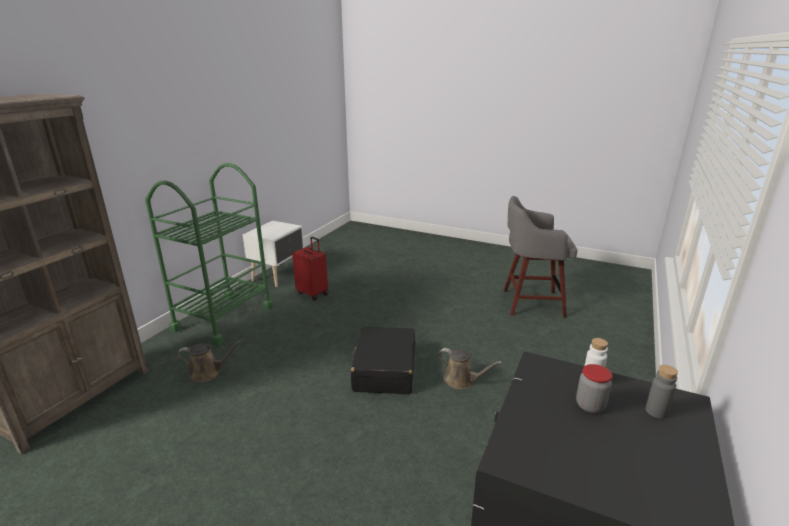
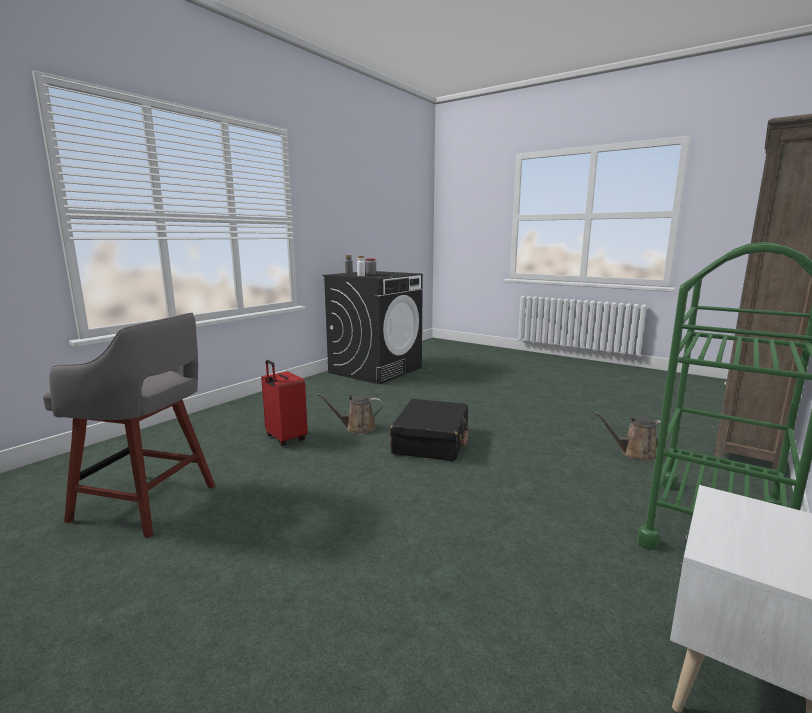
camera: 170 degrees left, 10 degrees down
(313, 293) = (572, 577): red suitcase -> red suitcase (285, 439)
(461, 381) = (357, 428): brown watering can -> brown watering can turned 45 degrees counterclockwise

